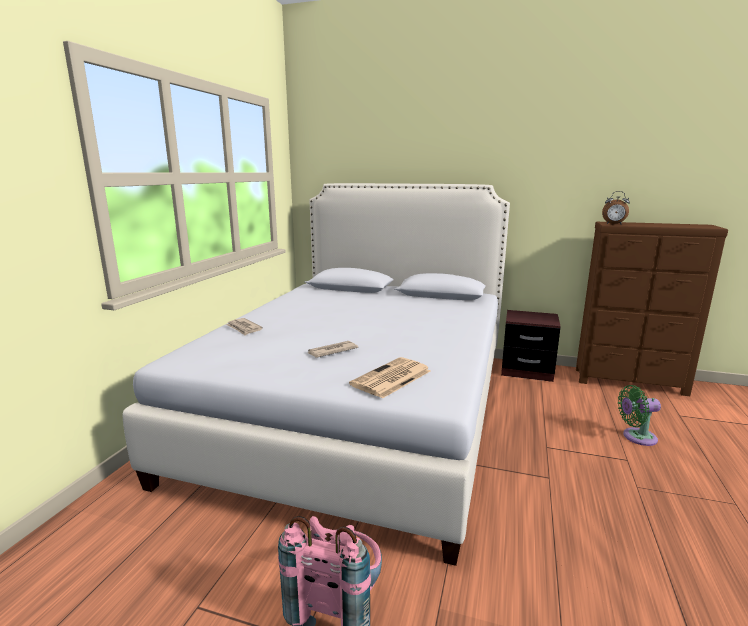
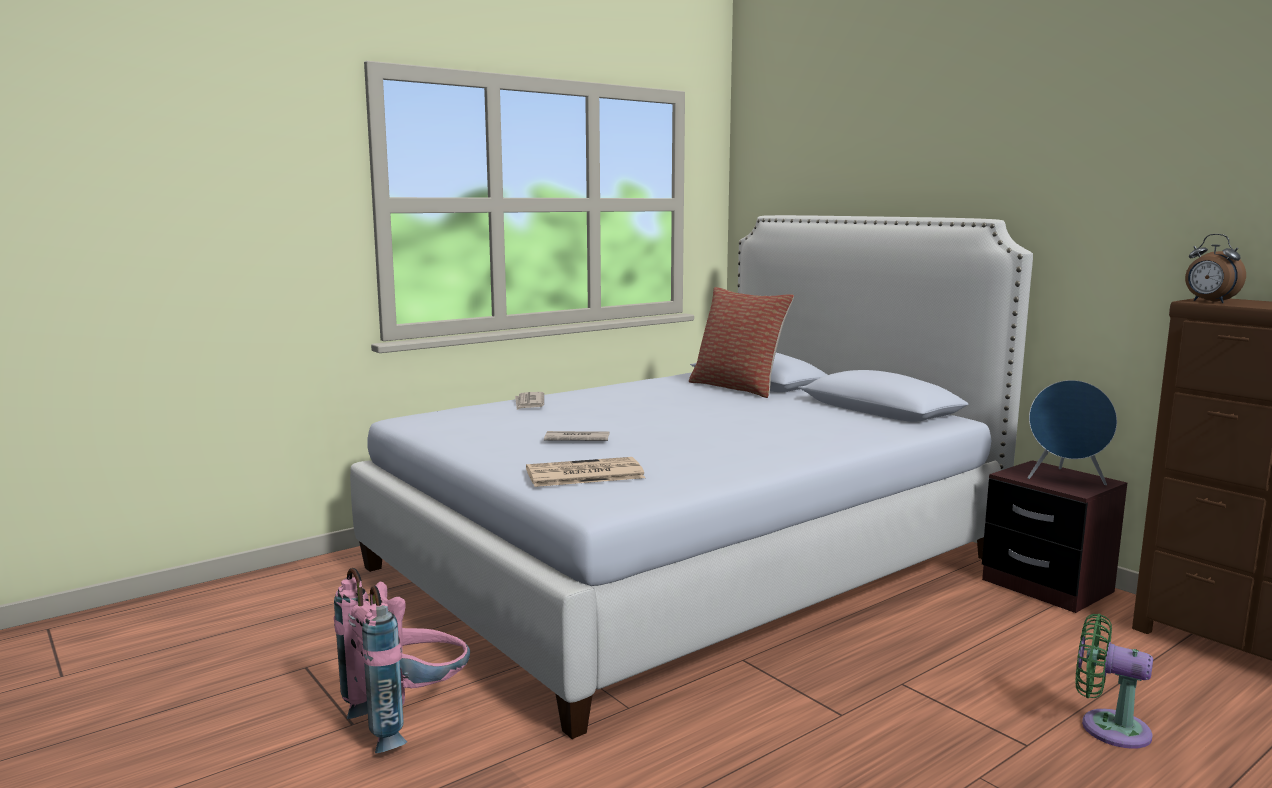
camera: 35 degrees right, 5 degrees down
(348, 293) = (738, 387): none -> pillow
(537, 317) = (1065, 480): none -> blue speaker

